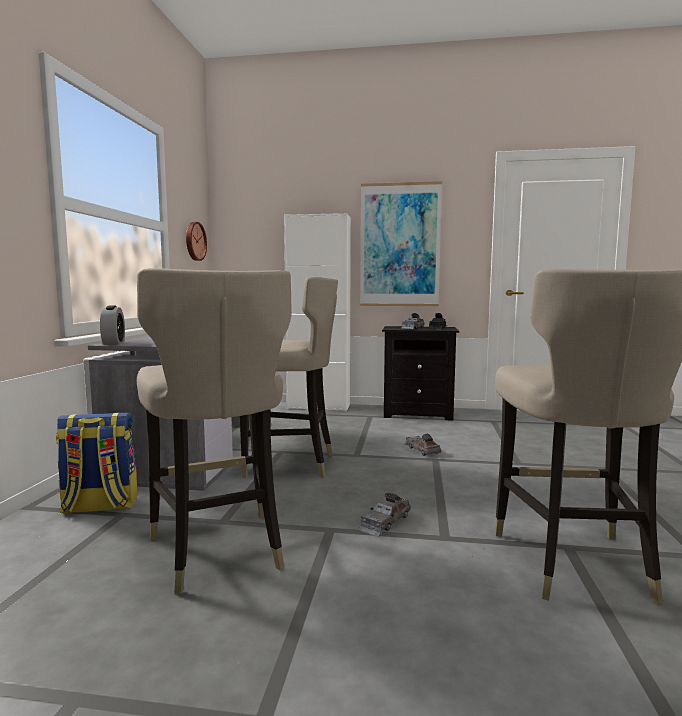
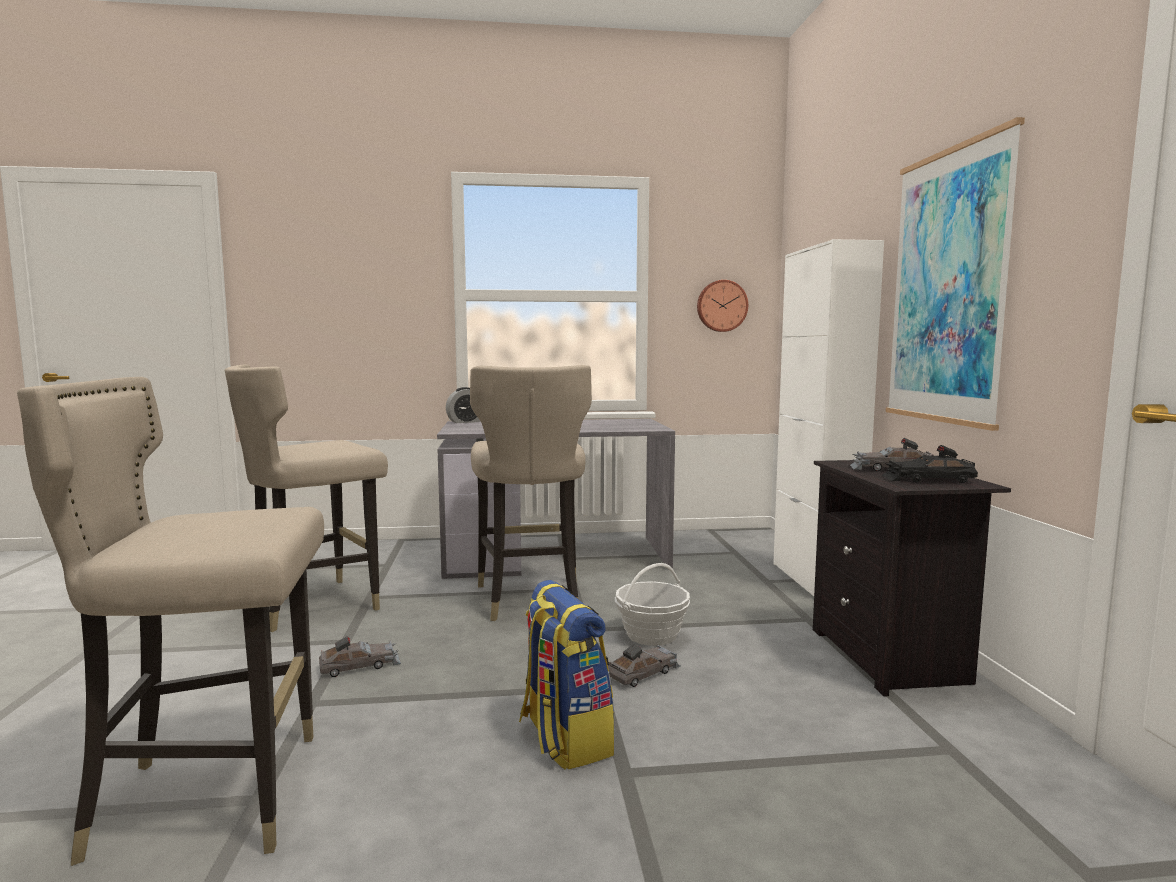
camera: 75 degrees right, 0 degrees up
(99, 506) = (403, 556): backpack -> backpack (564, 738)
(373, 443) = (651, 635): none -> basket
(385, 522) = (360, 666): grey toy car -> grey toy car turned 135 degrees clockwise

